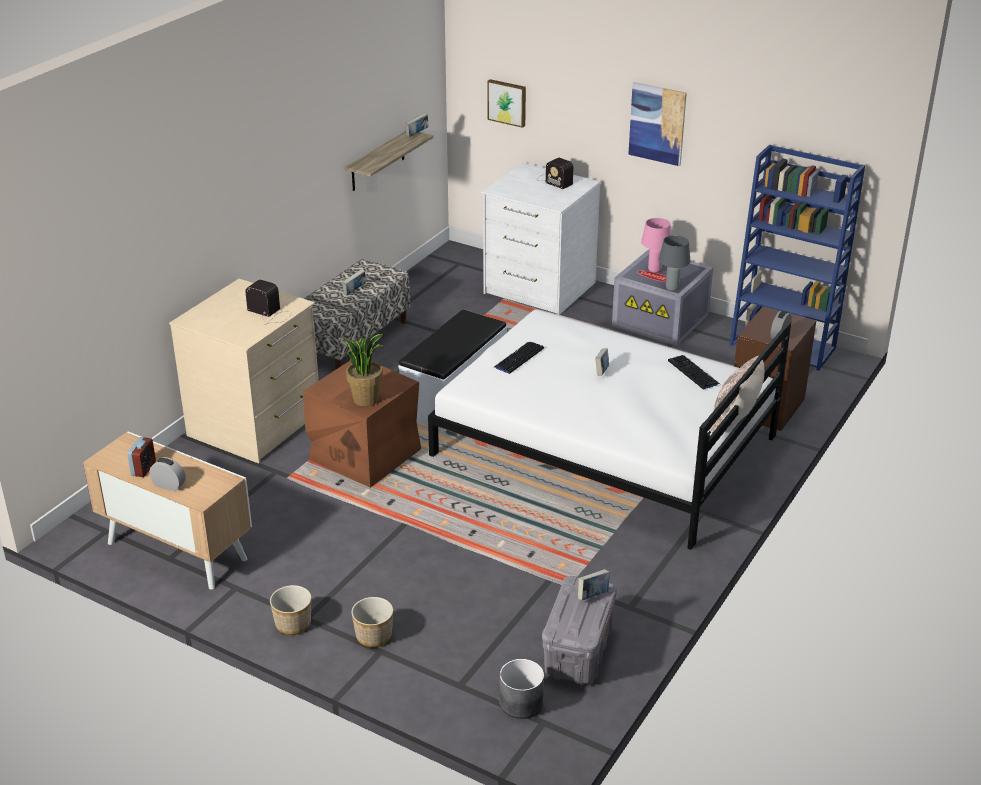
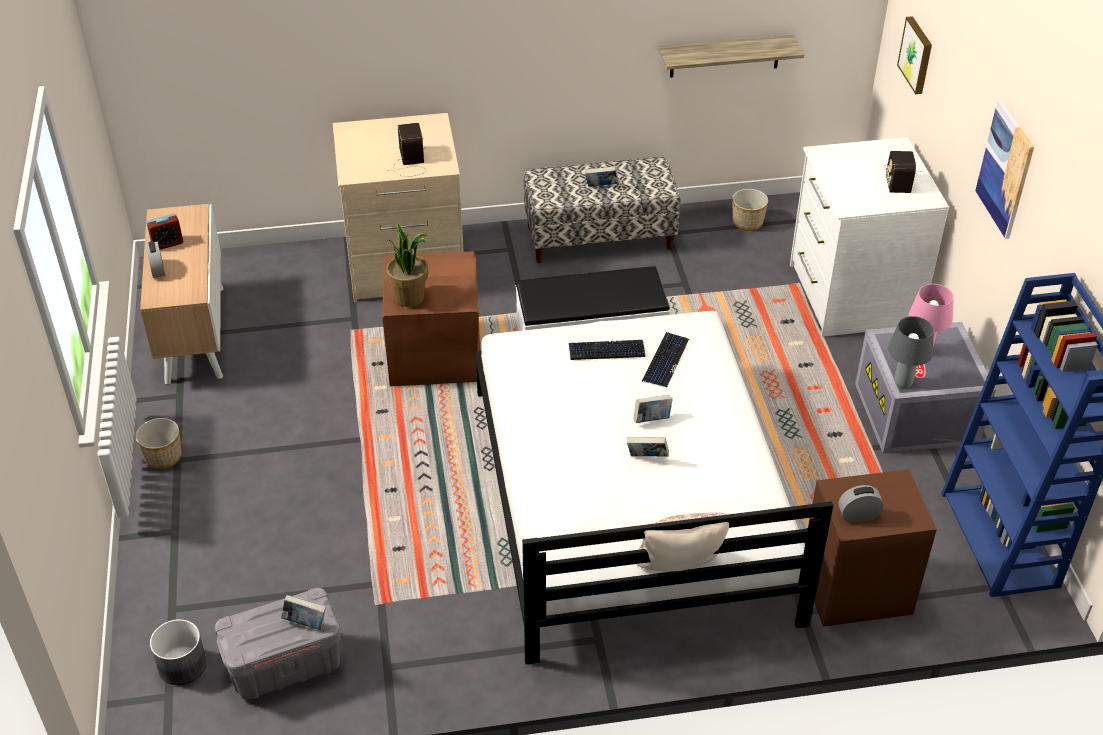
camera: 50 degrees right, 10 degrees up
(373, 636) = (190, 514): planter -> planter (747, 222)
(417, 134) = (789, 45): book -> book (647, 457)
(693, 373) = (733, 488): keyboard -> keyboard (665, 360)

